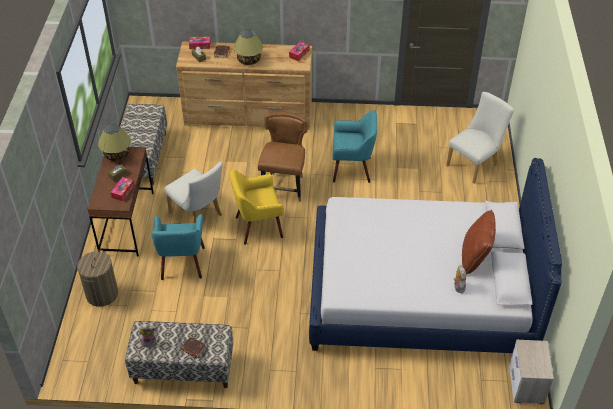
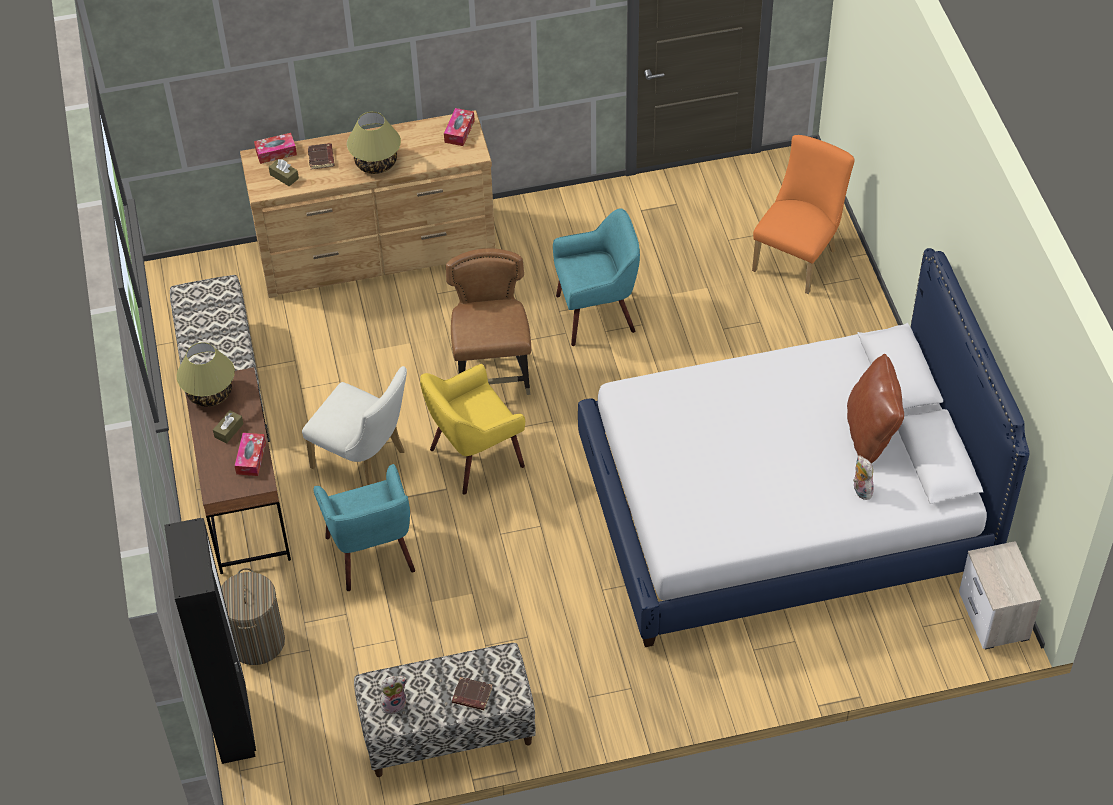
camera: 15 degrees left, 5 degrees up
(70, 335) = (234, 724): none -> black wardrobe
(475, 164) = (798, 257): white chair -> orange chair

